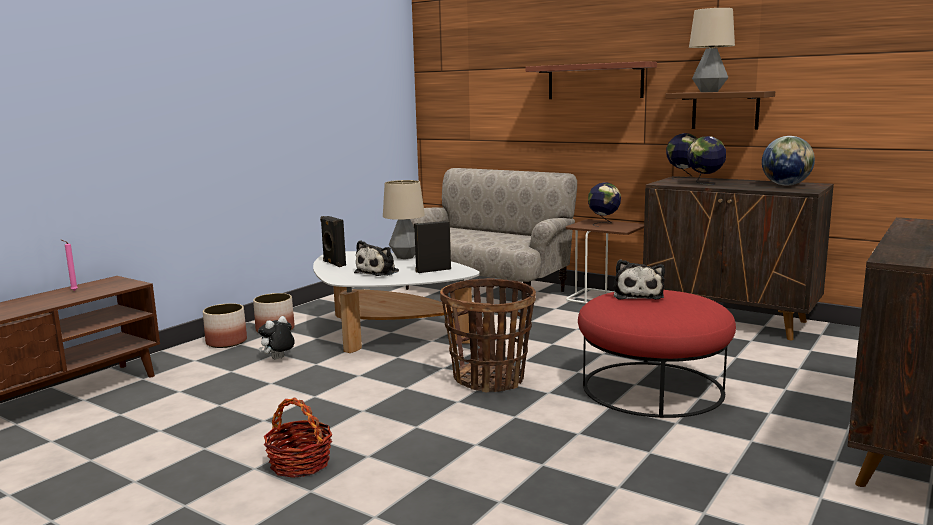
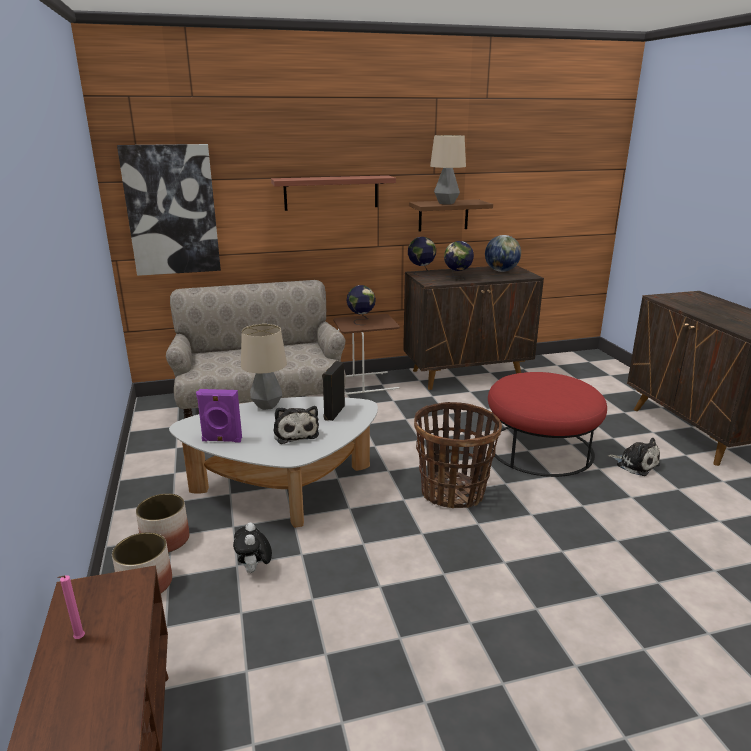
camera: 50 degrees left, 10 degrees up
(300, 464) = (518, 651): basket -> none
(333, 263) = (222, 440): black speaker -> purple speaker
(459, 96) = (171, 210): none -> picture
(637, 295) = (525, 385): plush toy -> plush toy (635, 464)

